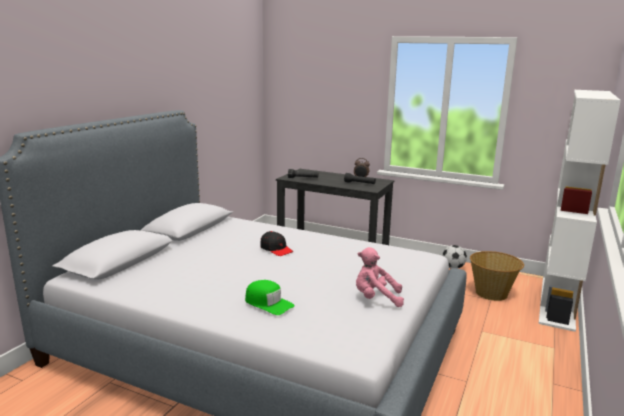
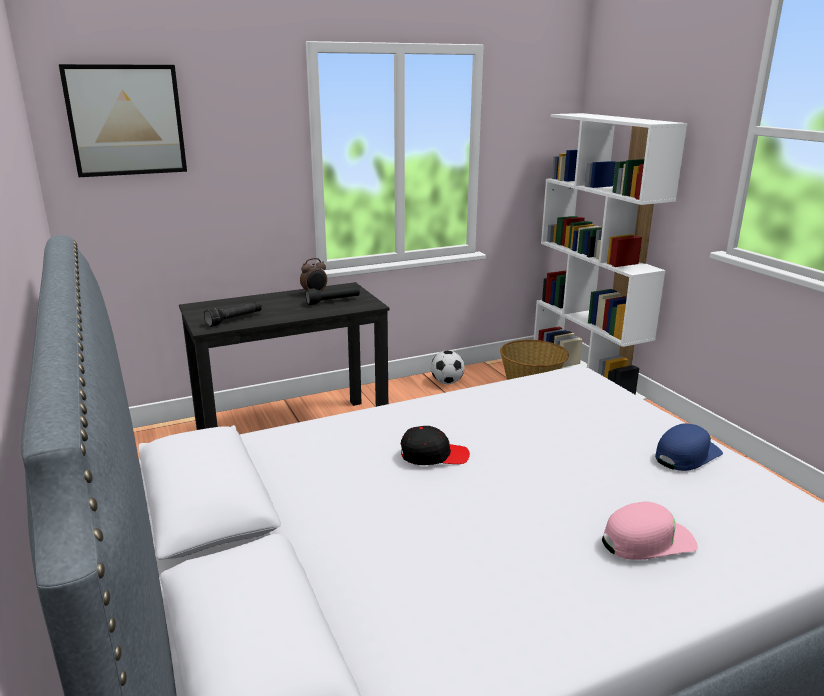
camera: 50 degrees left, 5 degrees up
(268, 303) = (647, 541): green cap -> pink cap
(299, 74) = (126, 120): none -> picture
(376, 299) = (687, 455): pink plush toy -> blue cap

